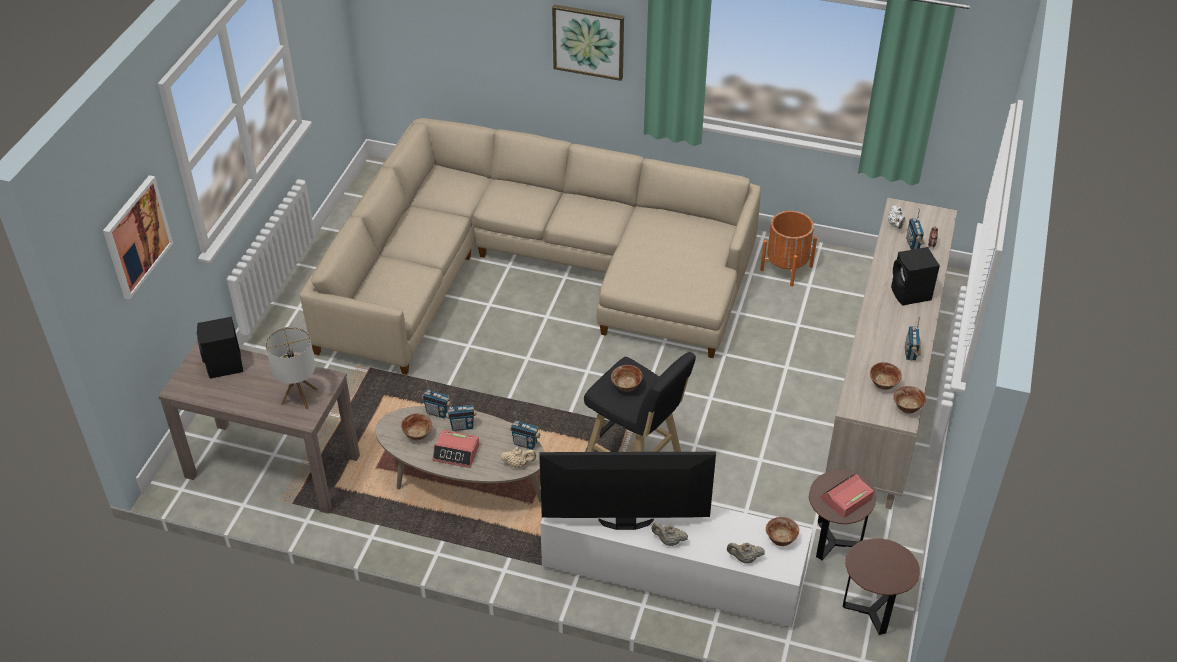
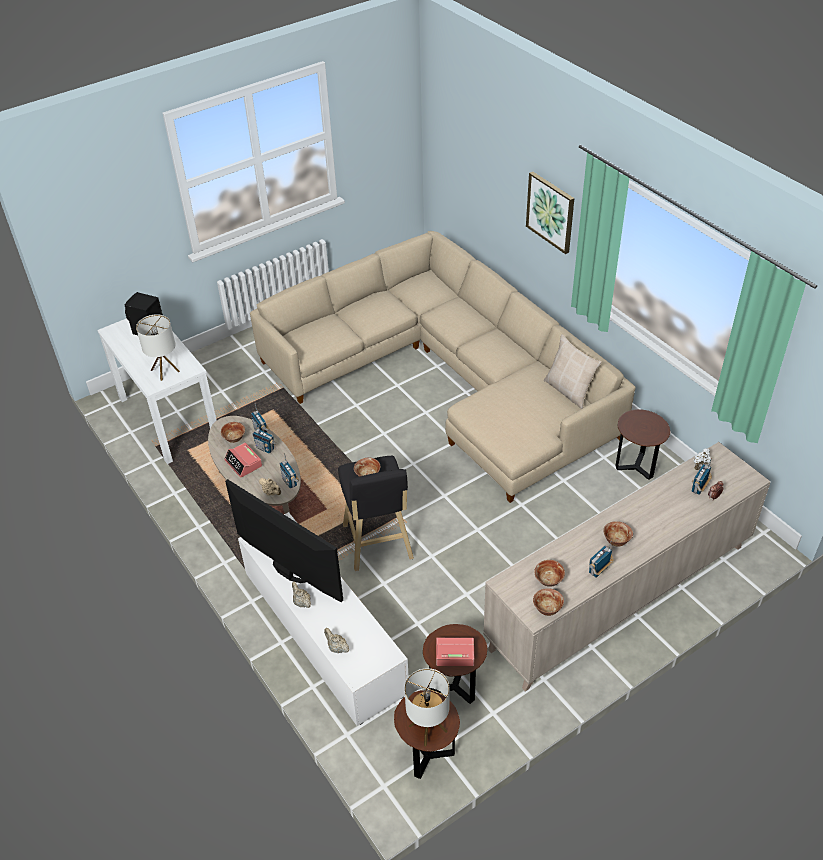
camera: 40 degrees right, 0 degrees up
(136, 236) = (114, 214): picture -> none
(272, 466) = (168, 418): brown console table -> white console table
(696, 220) = (569, 391): none -> beige pillow
(780, 539) = (376, 651): bowl -> bowl (616, 541)
(786, 268) = (636, 467): orange planter -> brown side table
(891, 571) = (428, 728): none -> table lamp
(911, 294) = (651, 526): black speaker -> none

